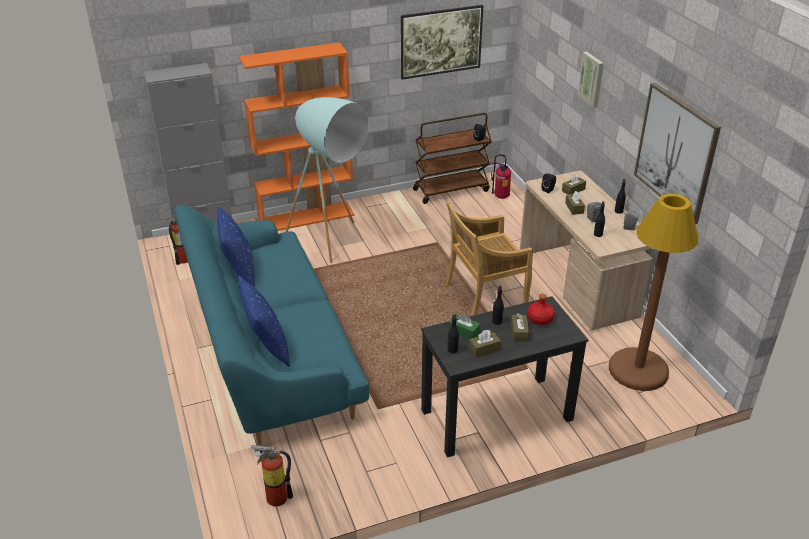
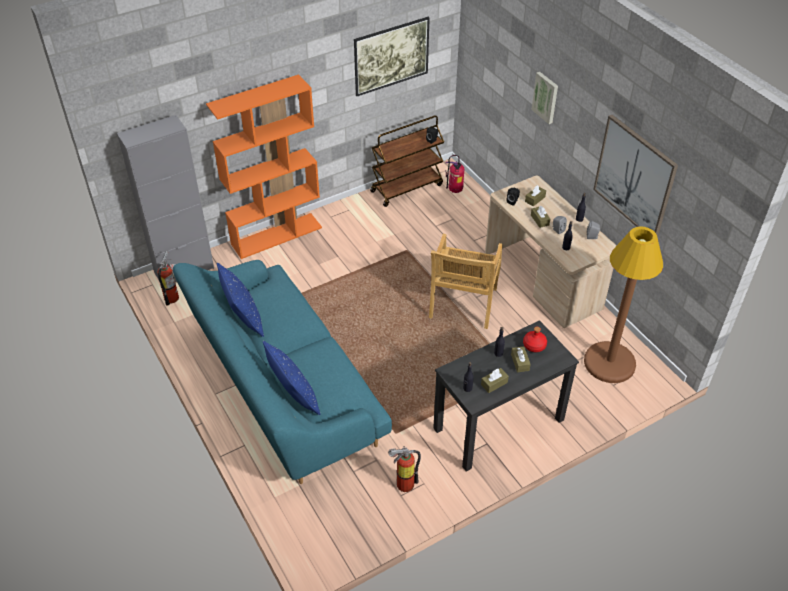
camera: 10 degrees left, 10 degrees up
(274, 496) = (328, 531): fire extinguisher -> fire extinguisher (402, 483)
(332, 246) = (310, 266): turquoise floor lamp -> none
(464, 331) = (473, 368): green tissue box -> none
(484, 297) = (463, 304): beige chair -> beige chair turned 45 degrees counterclockwise

